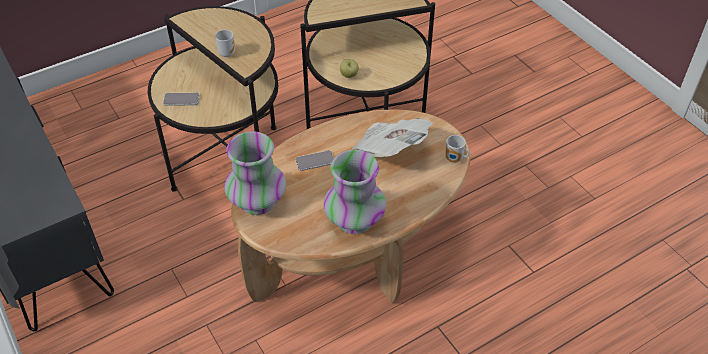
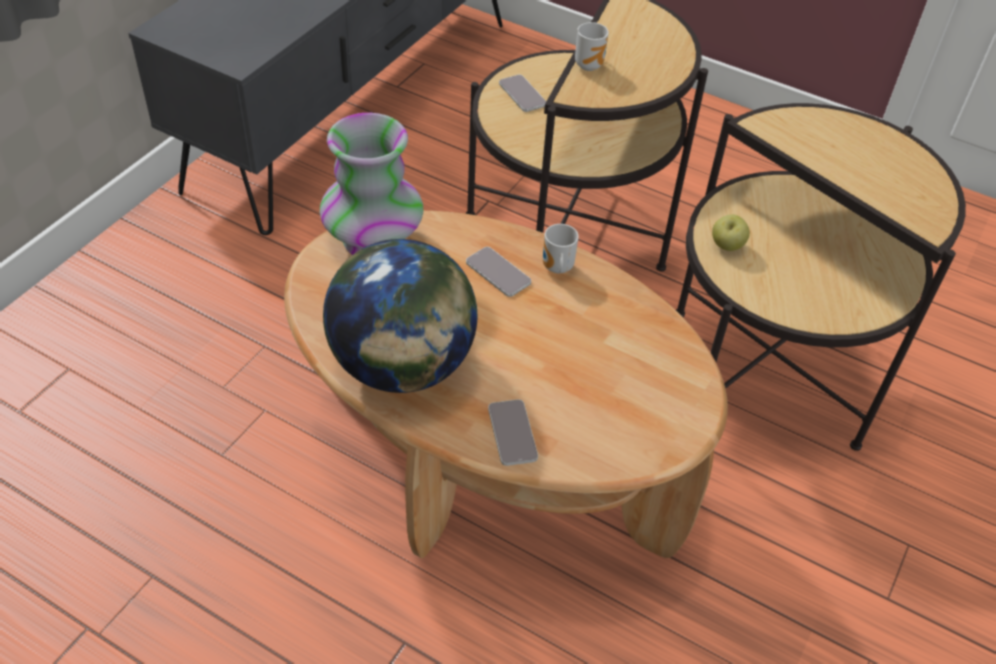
camera: 60 degrees right, 0 degrees up
(355, 220) = (403, 366): vase -> globe
(390, 150) = (590, 357): newspaper -> none
(419, 195) = (512, 433): none -> phone
(454, 160) = (633, 456): mug -> mug (556, 269)

